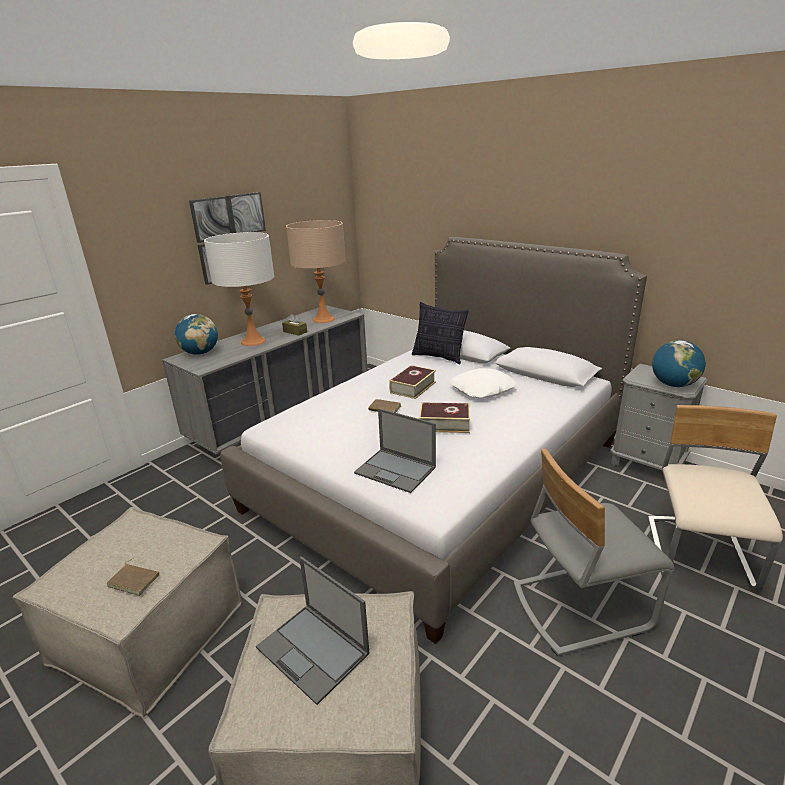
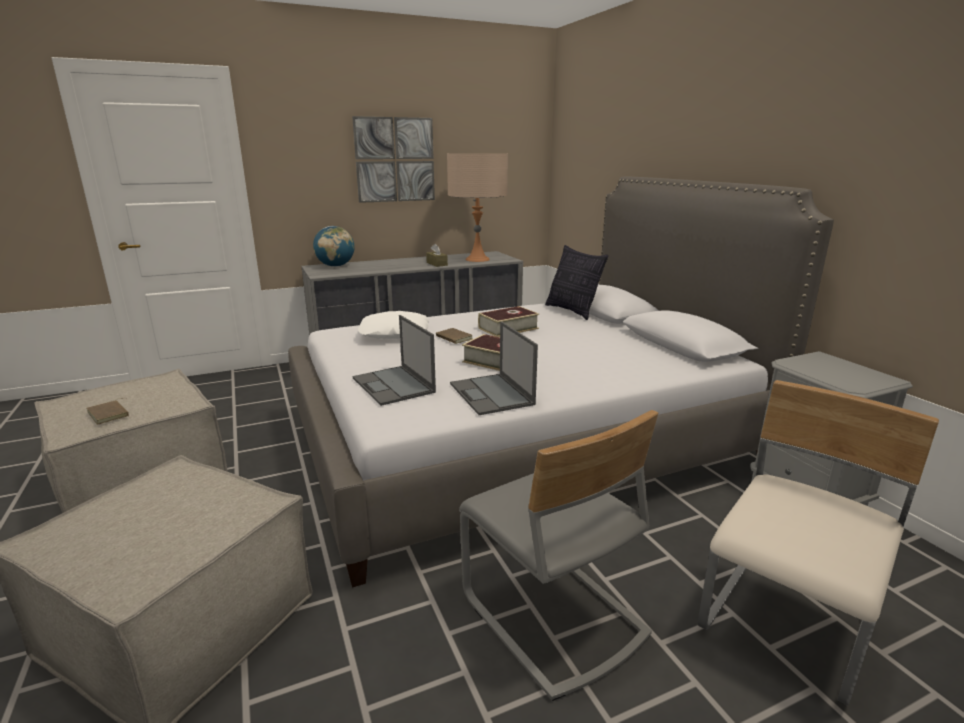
camera: 25 degrees right, 5 degrees down
(253, 341) = (390, 265): white table lamp -> none
(314, 651) = (152, 508): laptop -> laptop (492, 394)
(483, 389) = (583, 344): white pillow -> white pillow (394, 333)
(579, 605) = (551, 616): grey chair -> grey chair turned 135 degrees counterclockwise
(673, 385) = (842, 379): globe -> none

